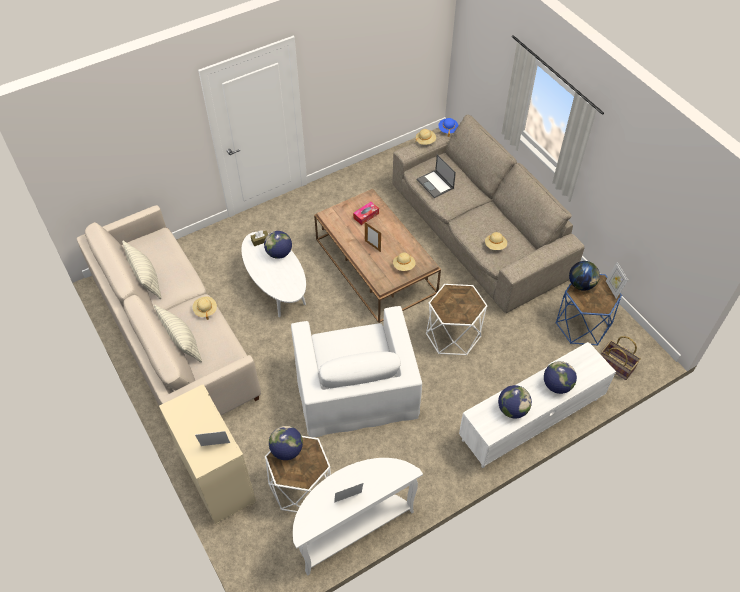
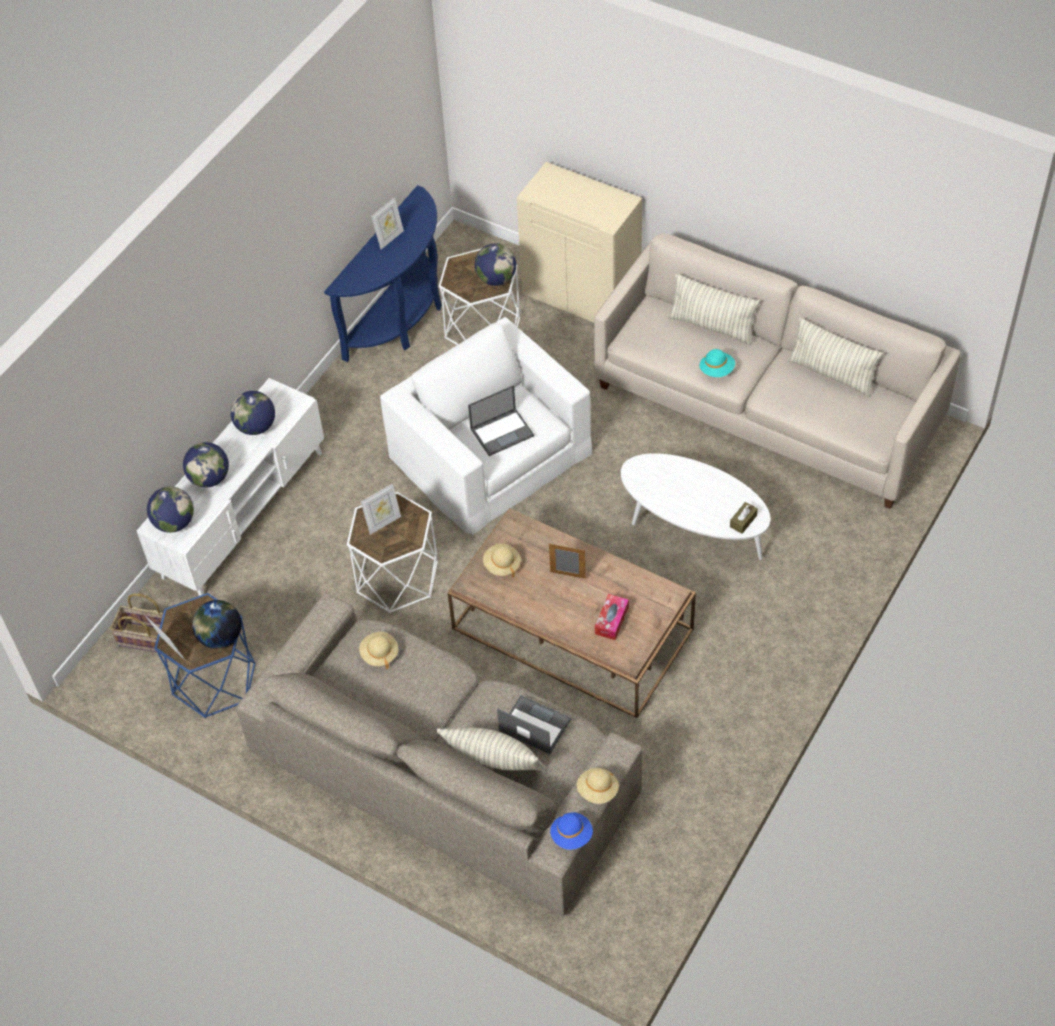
camera: 155 degrees right, 0 degrees up
(205, 310) = (717, 370): beige hat -> turquoise hat
(215, 447) = (549, 191): picture frame -> picture frame (383, 523)
(279, 253) = (700, 515): globe -> globe (174, 523)
(352, 527) = (401, 319): white console table -> blue console table
(353, 345) = (502, 432): none -> laptop
(463, 178) = (493, 762): none -> pillow

